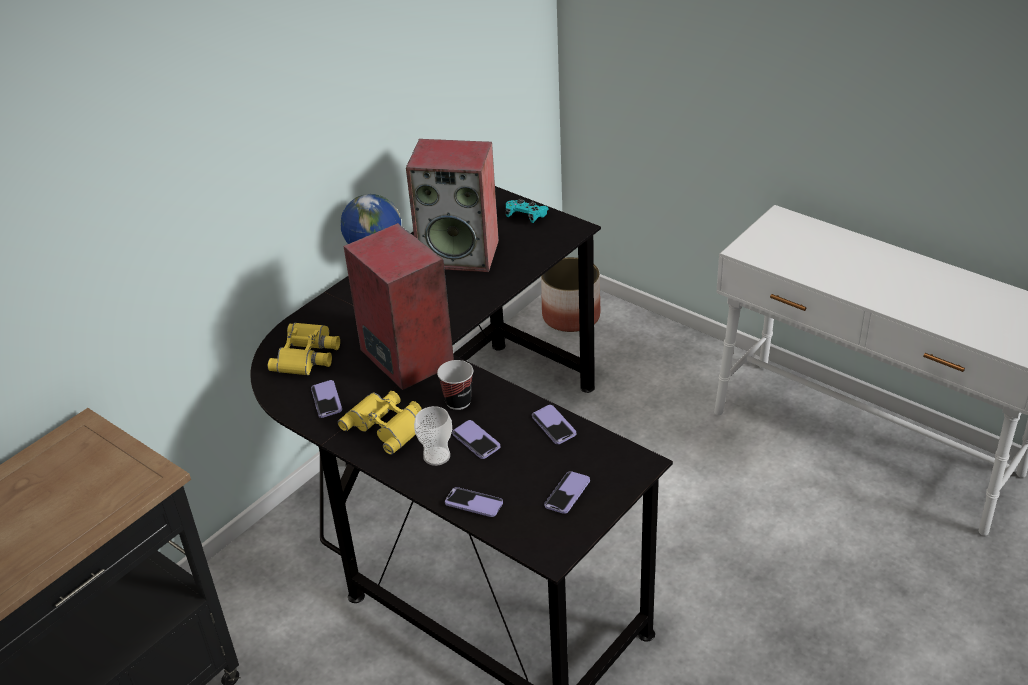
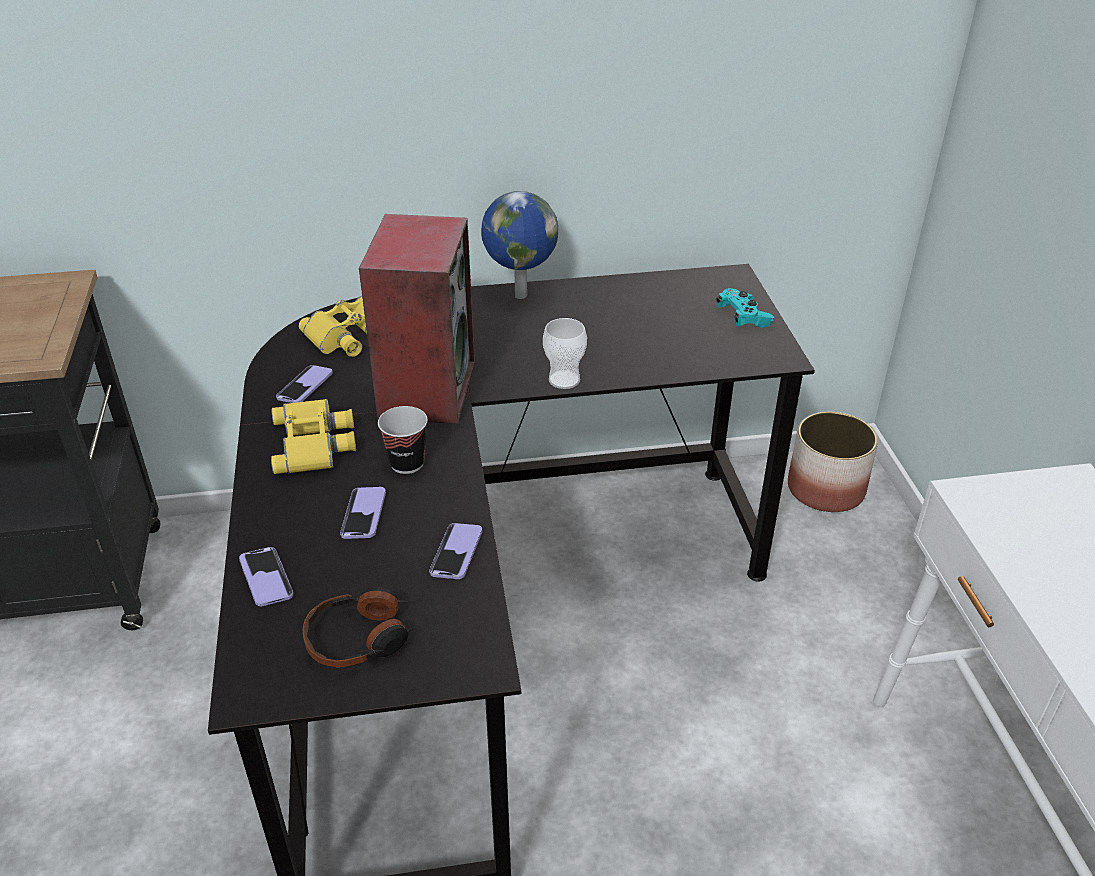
camera: 40 degrees right, 0 degrees up
(436, 456) = (308, 504): cup -> cup (564, 380)
(460, 253) = (622, 319): speaker -> none
(567, 494) = (360, 638): phone -> headphones

